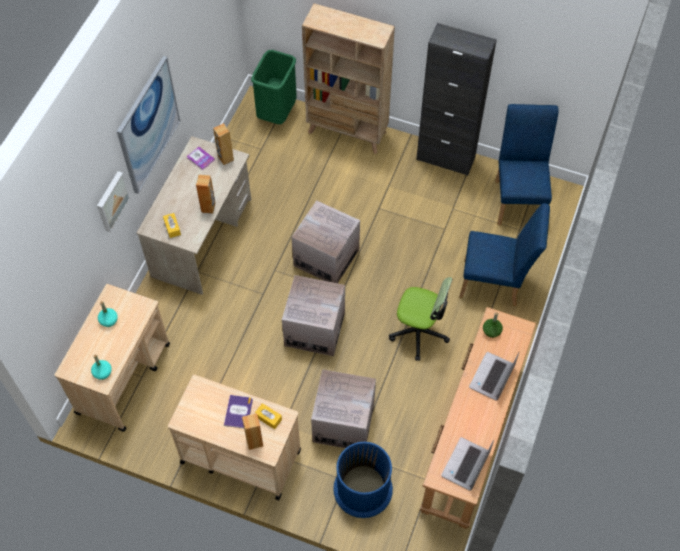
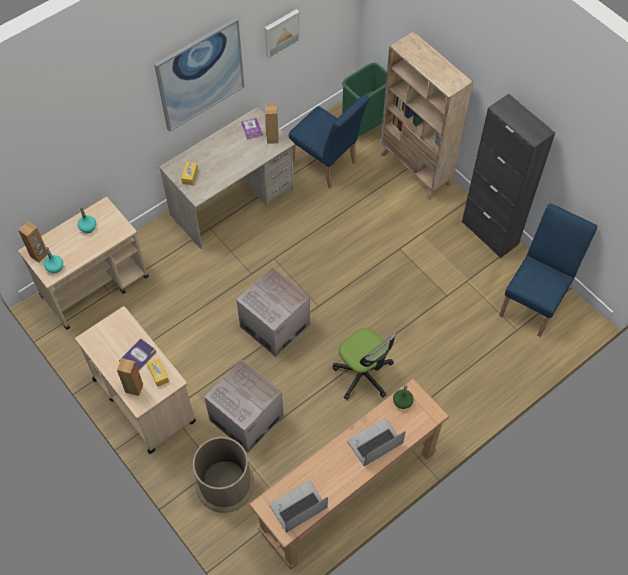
camera: 30 degrees right, 0 degrees up
(111, 201) = (133, 125): picture -> picture (281, 32)
(208, 207) = (230, 173): brown speaker -> brown speaker (39, 255)
(326, 257) = (325, 269): cardboard box -> none
(362, 489) = (225, 484): blue trash can -> brown trash can
(496, 283) = (462, 367): blue chair -> blue chair (327, 165)

